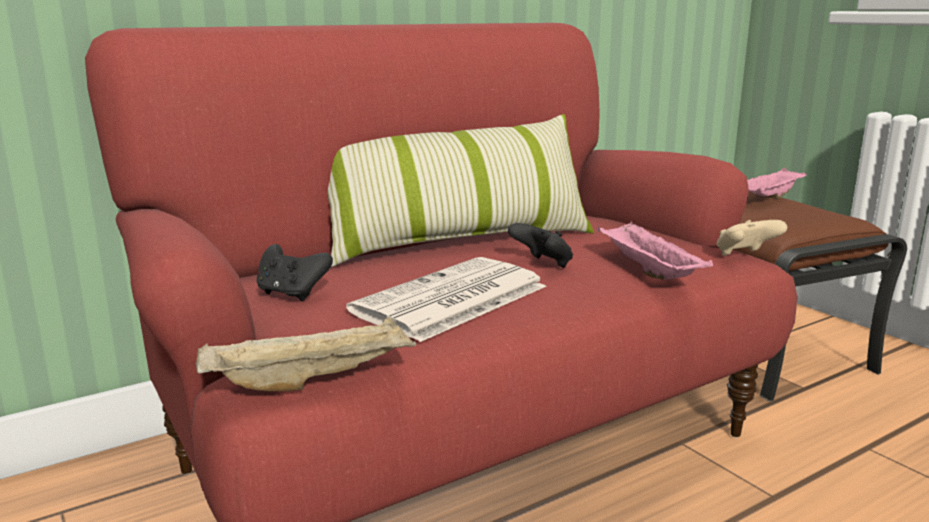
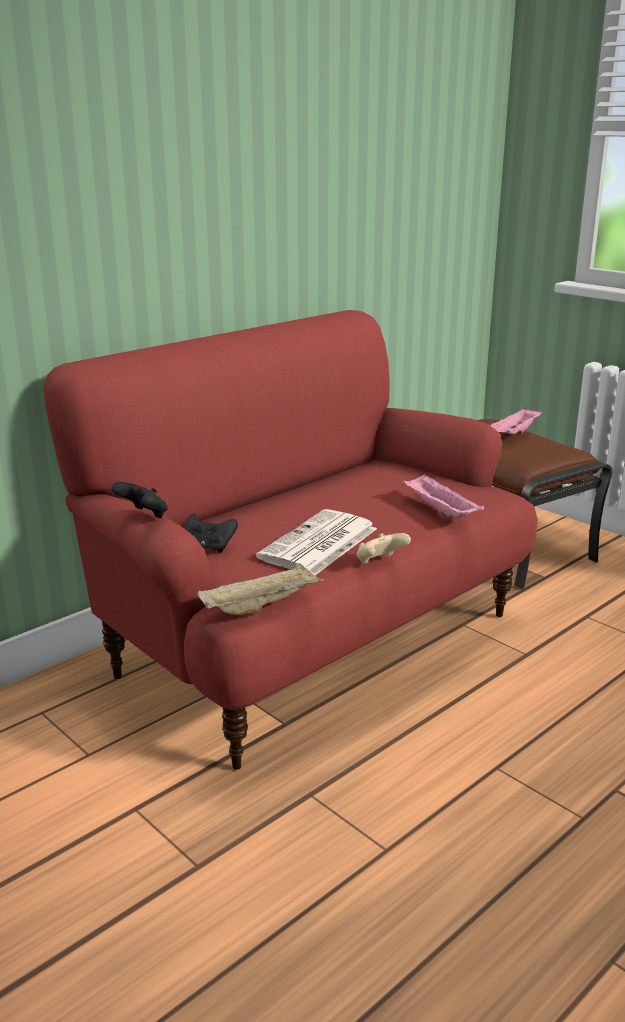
camera: 10 degrees left, 5 degrees up
(458, 241) = (300, 493): pillow -> none
(543, 264) = (368, 510): black game controller -> black game controller (143, 516)
(745, 256) = (502, 493): beige game controller -> beige game controller (379, 563)

